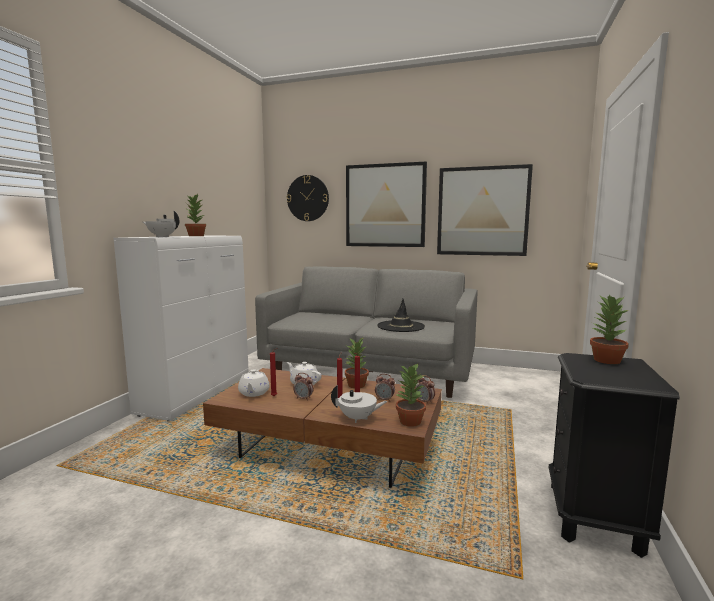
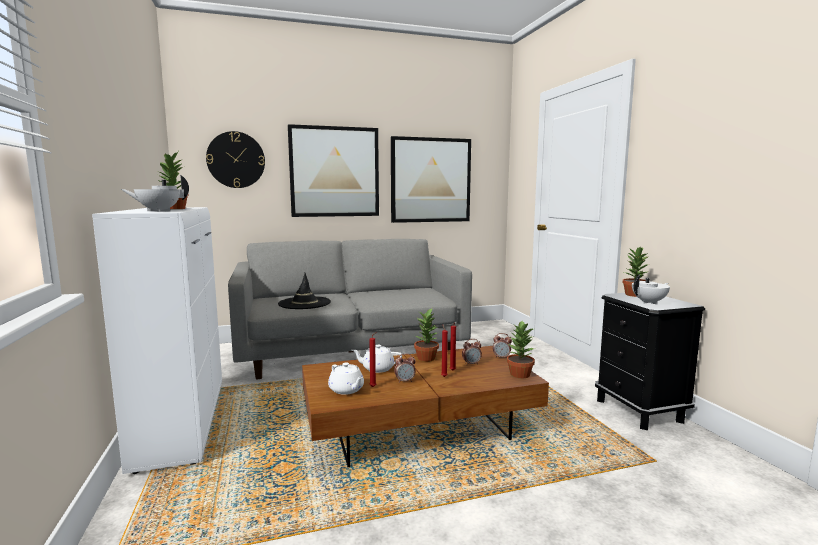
camera: 35 degrees left, 0 degrees up
(358, 418) = (480, 383): white teapot -> white teapot (649, 302)
(400, 326) = (394, 297): black hat -> black hat (304, 303)

